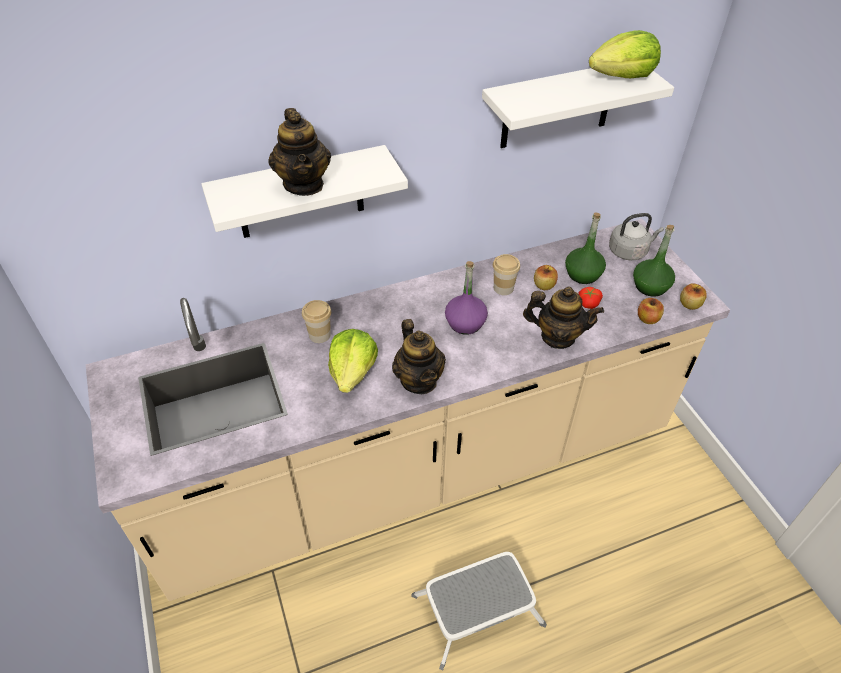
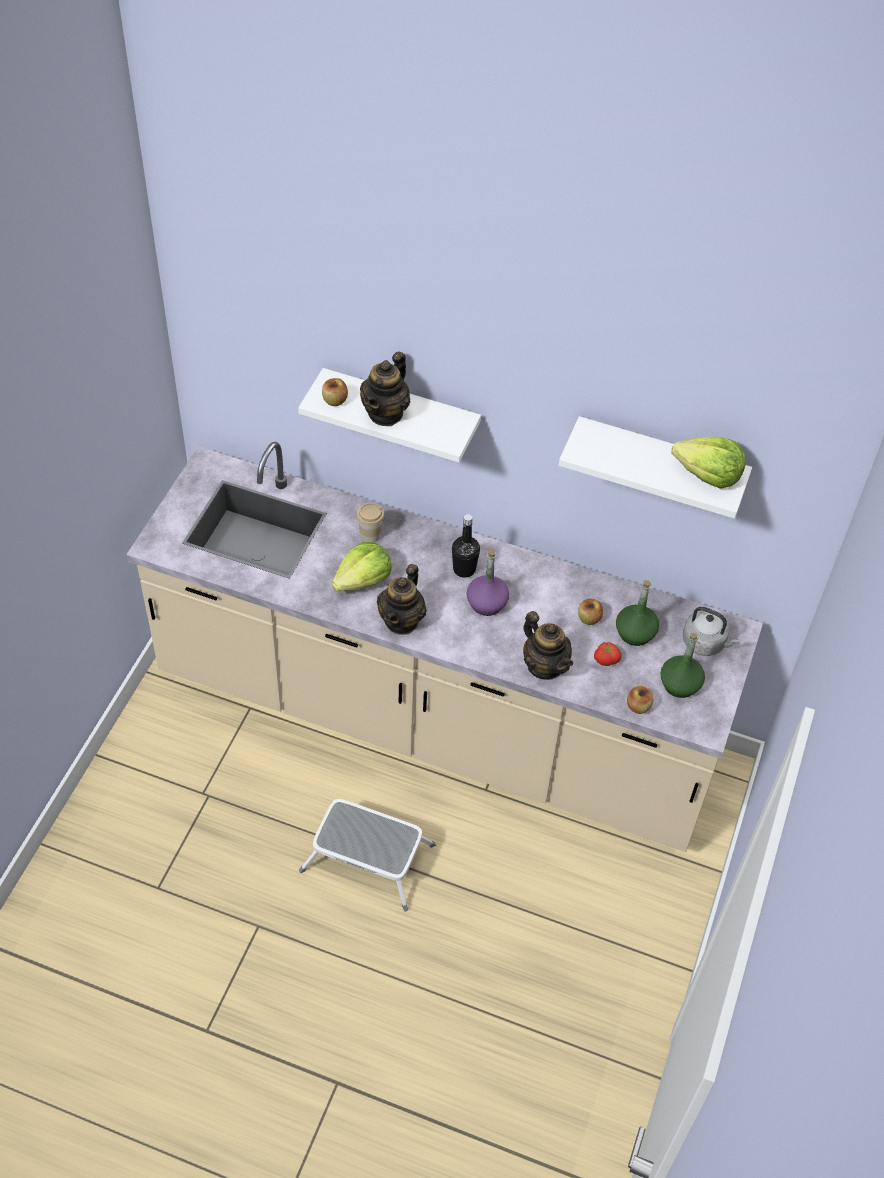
camera: 40 degrees right, 5 degrees up
(420, 311) = (464, 569): none -> black bottle
(503, 288) = (552, 597): cup -> none
(689, 304) = (692, 722): apple -> apple (335, 400)

